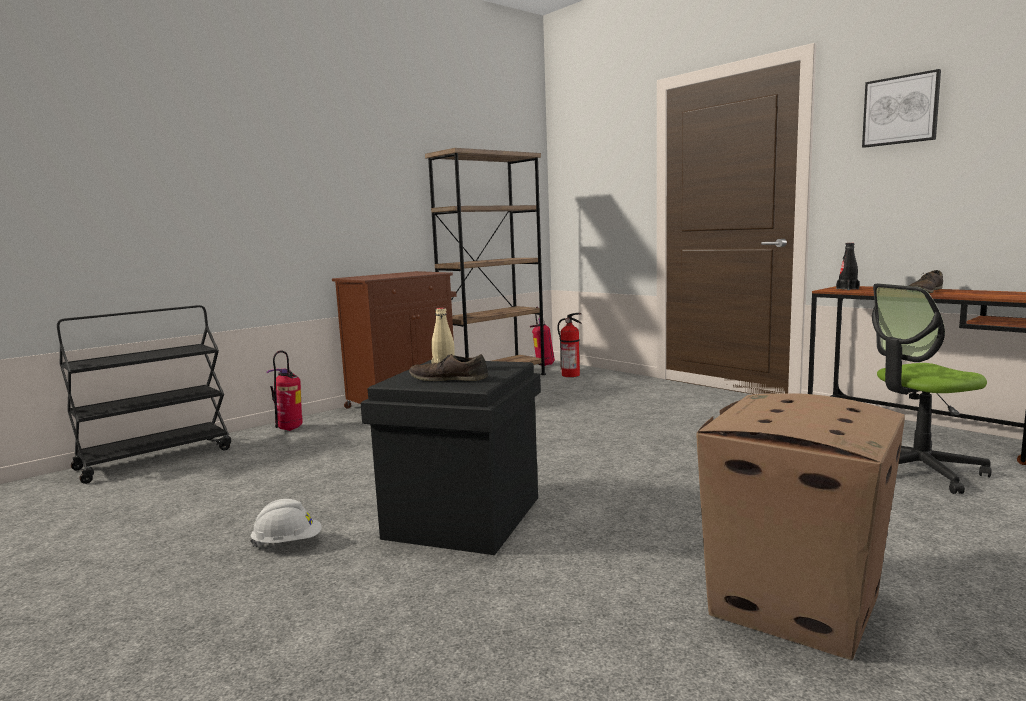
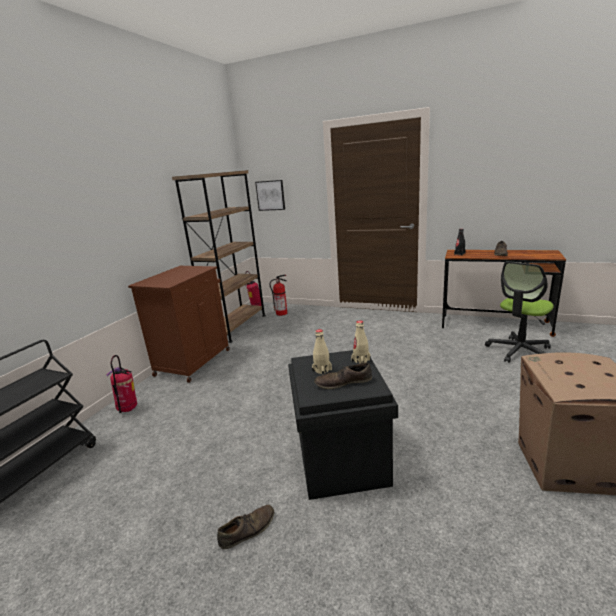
camera: 25 degrees left, 10 degrees up
(288, 544) = (247, 530): white hard hat -> brown shoe
(504, 369) = (361, 360): none -> beige bottle
(900, 110) = (480, 152): picture -> picture (270, 195)

